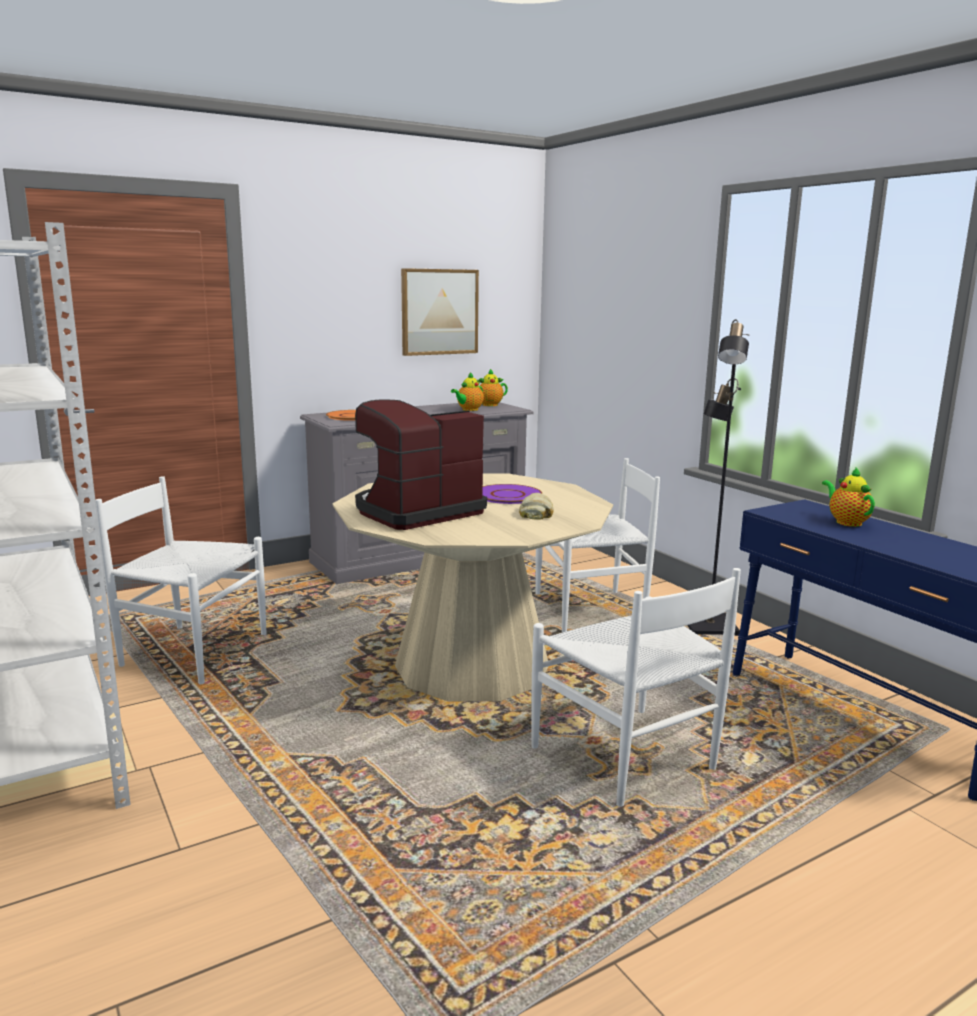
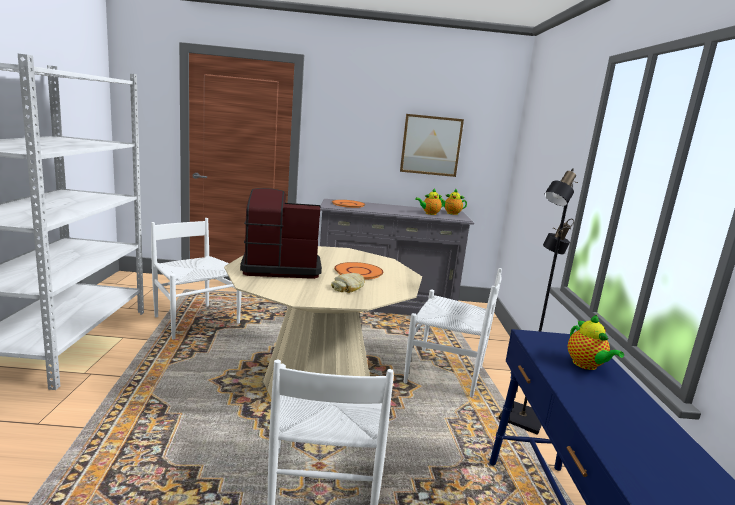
camera: 30 degrees right, 0 degrees up
(508, 495) = (359, 272): purple plate -> orange plate
(846, 522) = (586, 365): teapot -> teapot turned 150 degrees clockwise

